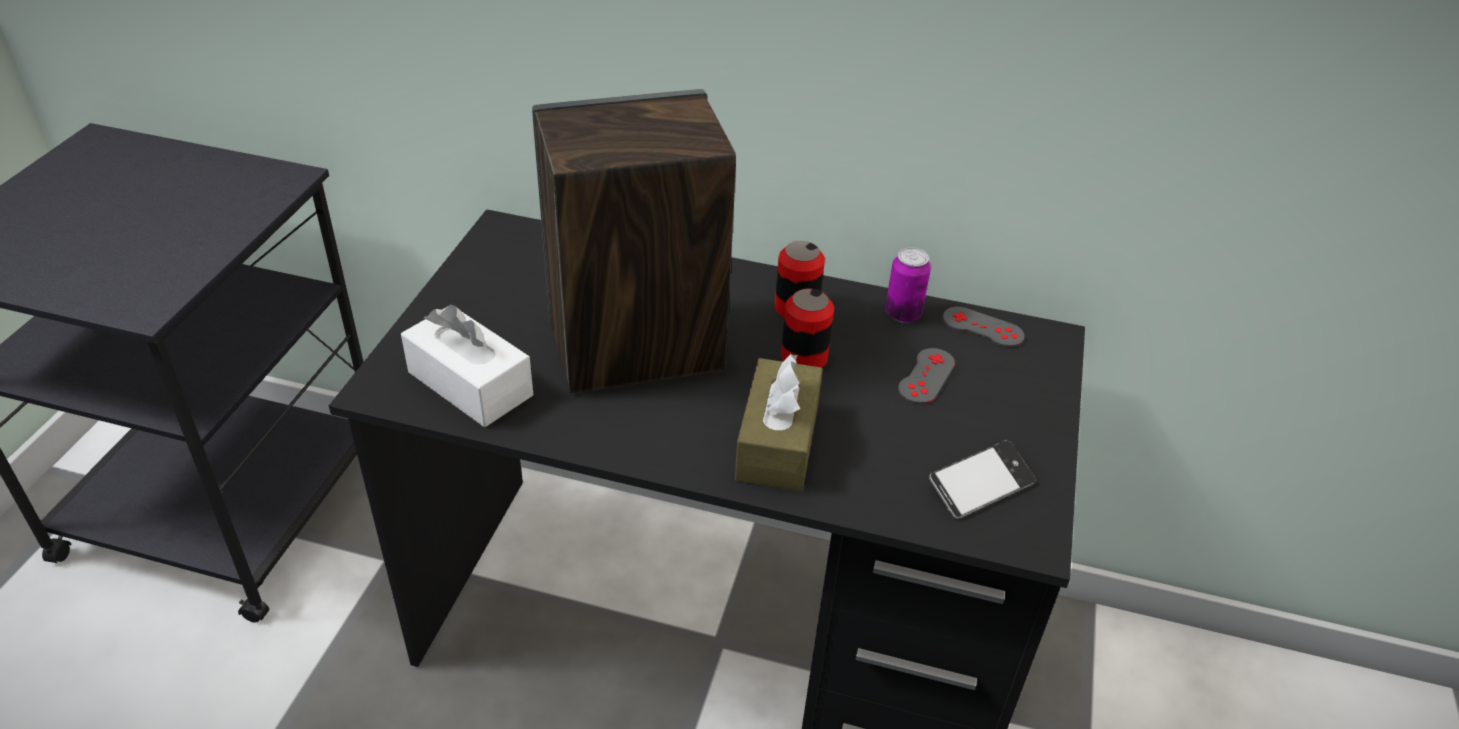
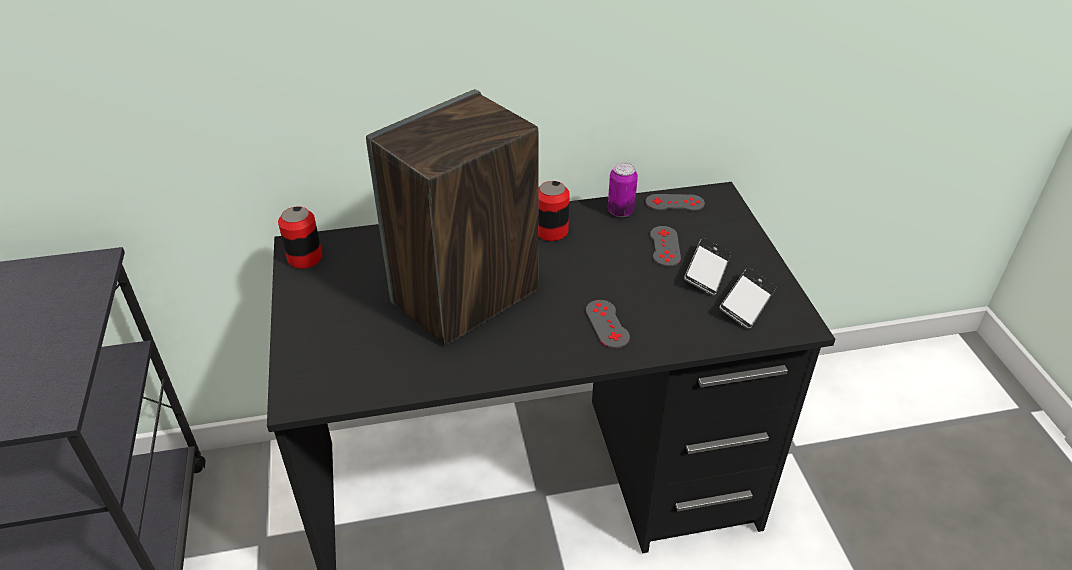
camera: 25 degrees left, 0 degrees up
(470, 384) = (365, 367): white tissue box -> none
(777, 442) = (607, 324): brown tissue box -> grey game controller
(804, 358) = (581, 262): can -> can (305, 258)
(957, 426) = (707, 271): none -> phone

